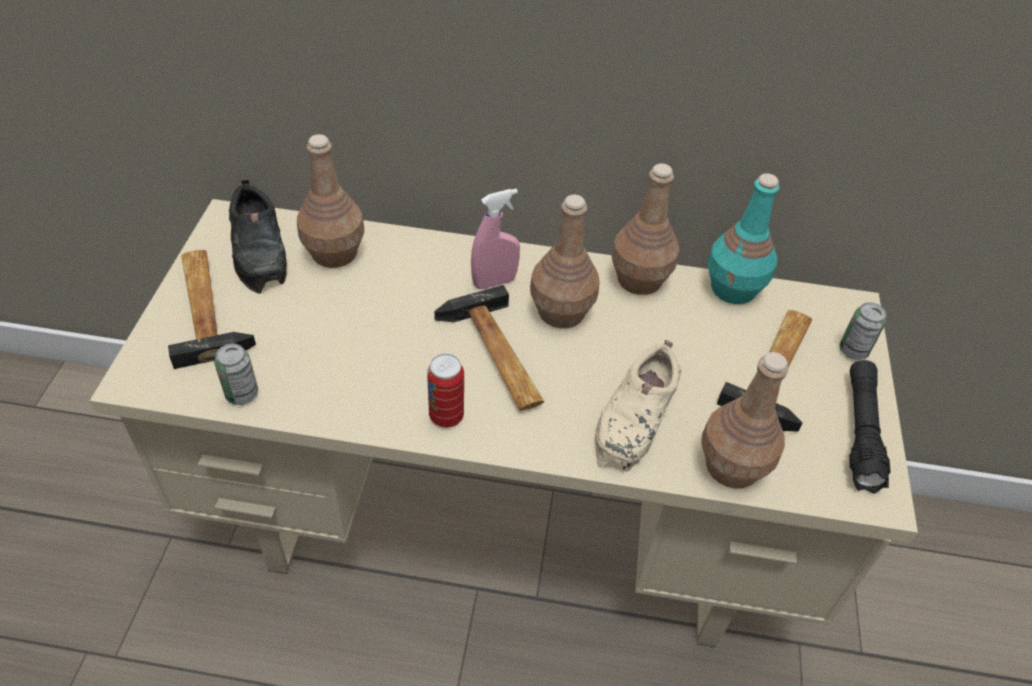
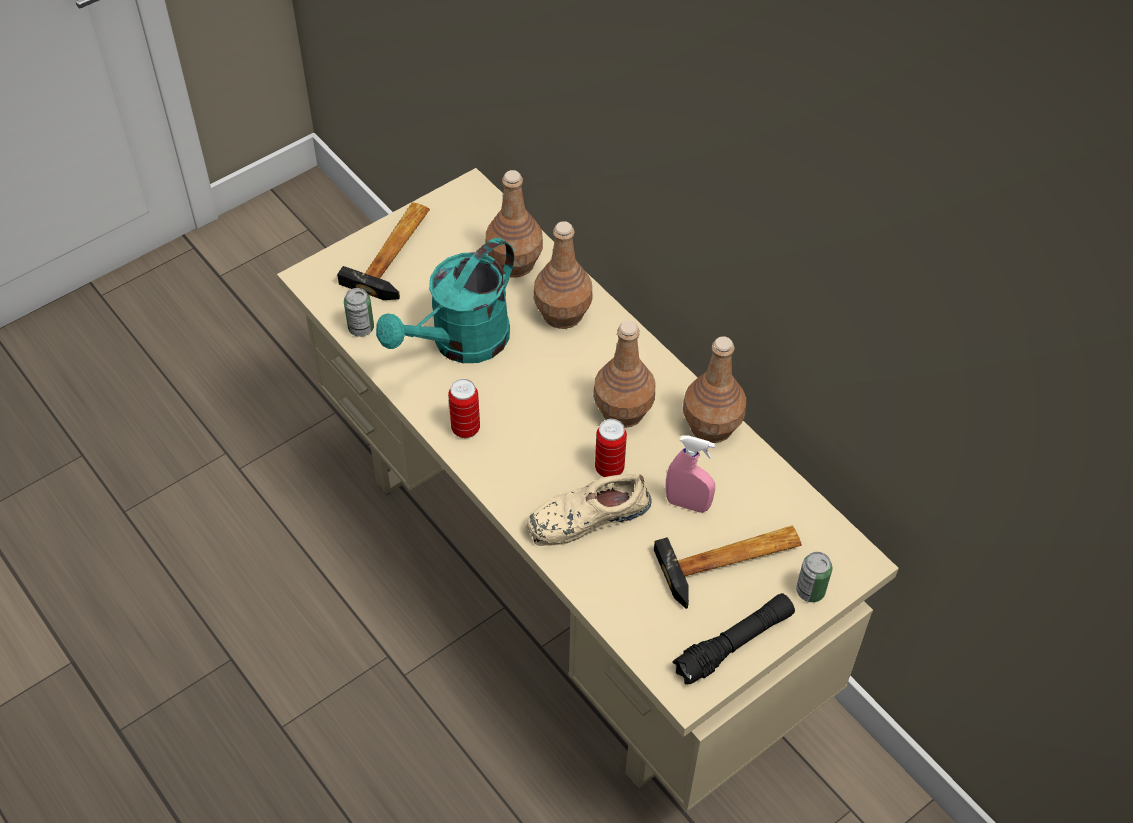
camera: 45 degrees right, 5 degrees up
(259, 249) = (468, 228): black shoe -> none
(358, 347) = (460, 344): none -> turquoise watering can
(494, 282) = (601, 357): pink spray bottle -> pink spray bottle (687, 504)
(496, 357) = (540, 412): hammer -> none
(605, 364) = (609, 468): none -> can
(733, 466) = (612, 595): brown bottle -> brown bottle (563, 313)
(734, 289) = (777, 483): turquoise bottle -> none

